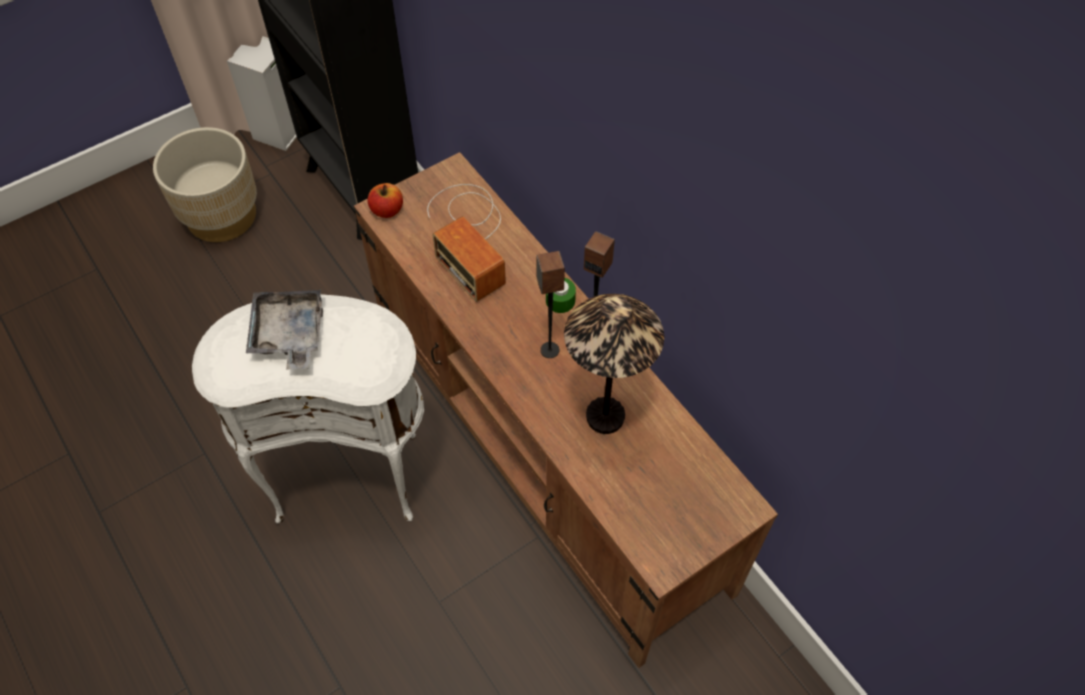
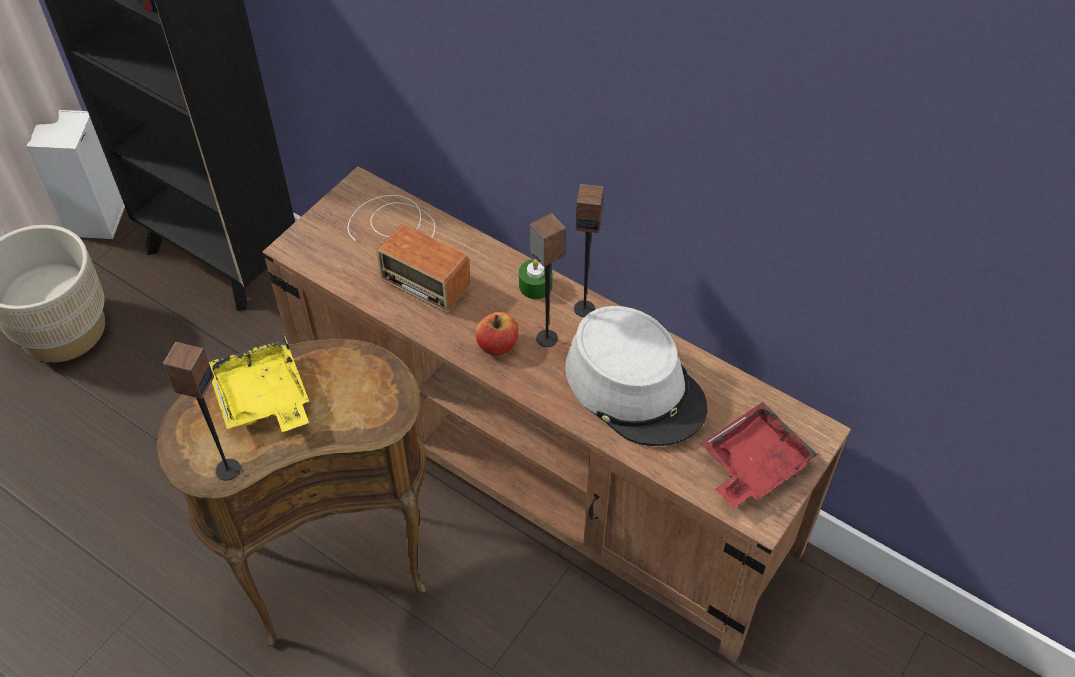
camera: 20 degrees left, 5 degrees down
(237, 386) = (227, 469): none -> speaker
(289, 335) = (263, 398): grey tray -> yellow tray
(350, 473) = (333, 564): white side table -> brown side table
(387, 210) = (303, 246): apple -> apple (497, 345)
(605, 416) = (635, 387): table lamp -> grey hat
(676, 517) = (753, 464): none -> red tray

